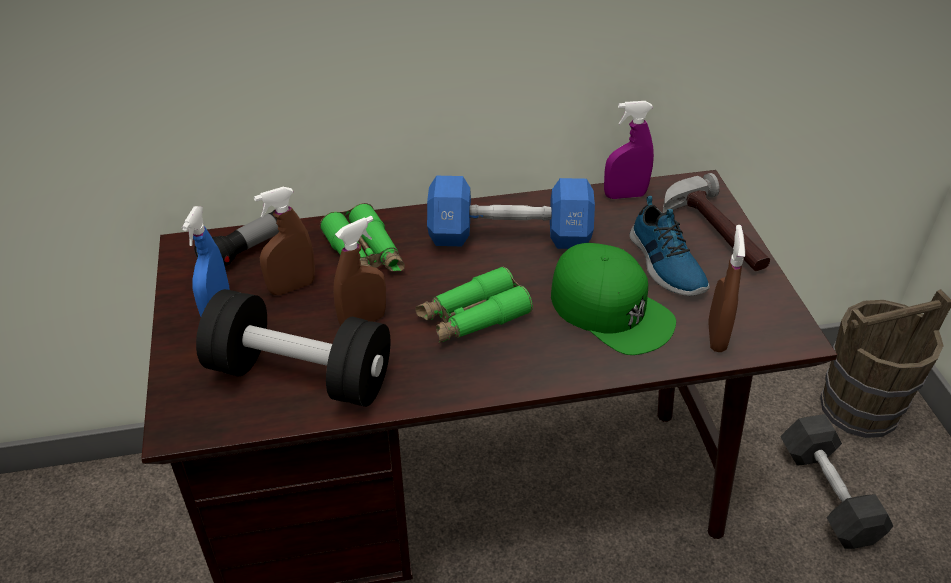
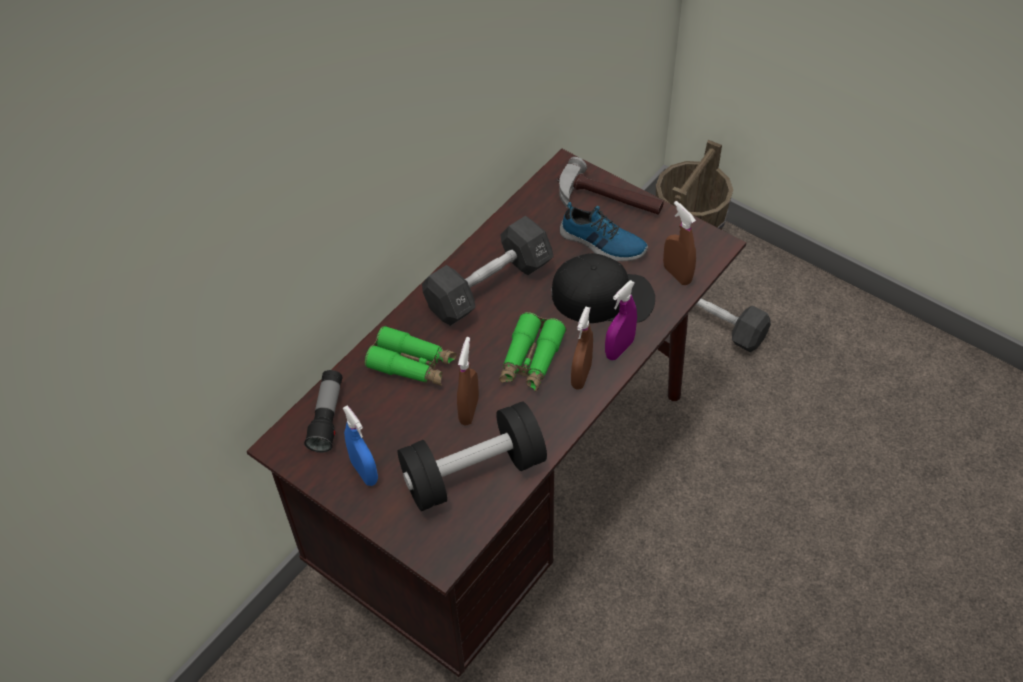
camera: 40 degrees left, 10 degrees up
(292, 287) = (393, 421): brown spray bottle -> brown spray bottle (581, 376)
(509, 236) = (489, 286): blue dumbbell -> black dumbbell
(611, 309) = (603, 297): green cap -> black cap
(625, 195) = (527, 206): purple spray bottle -> purple spray bottle (619, 349)

